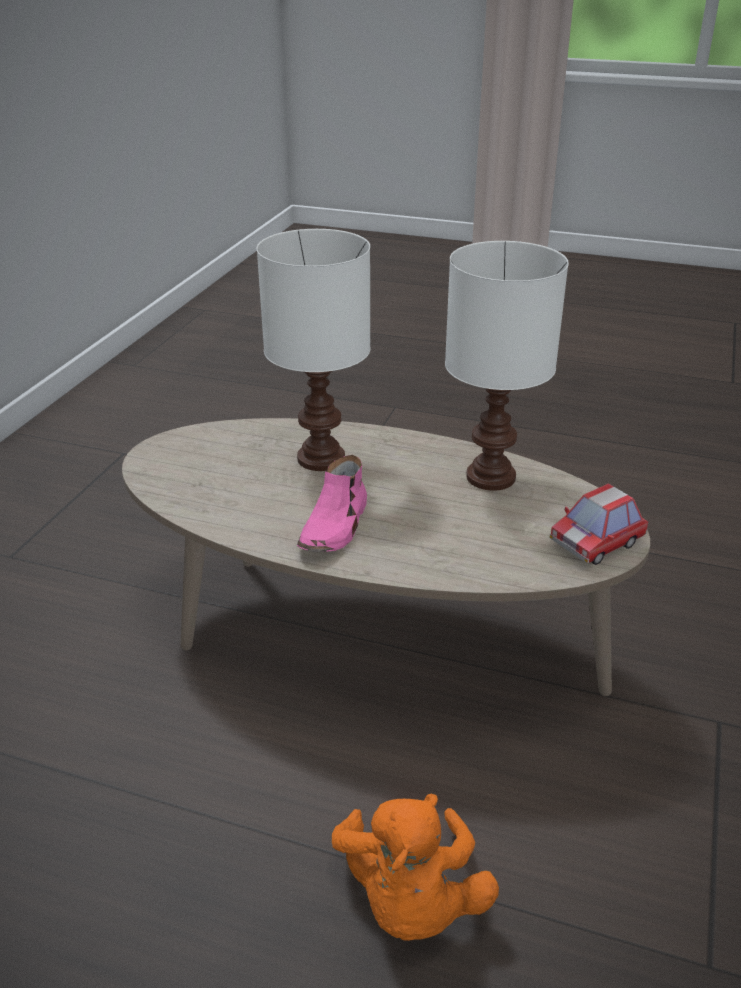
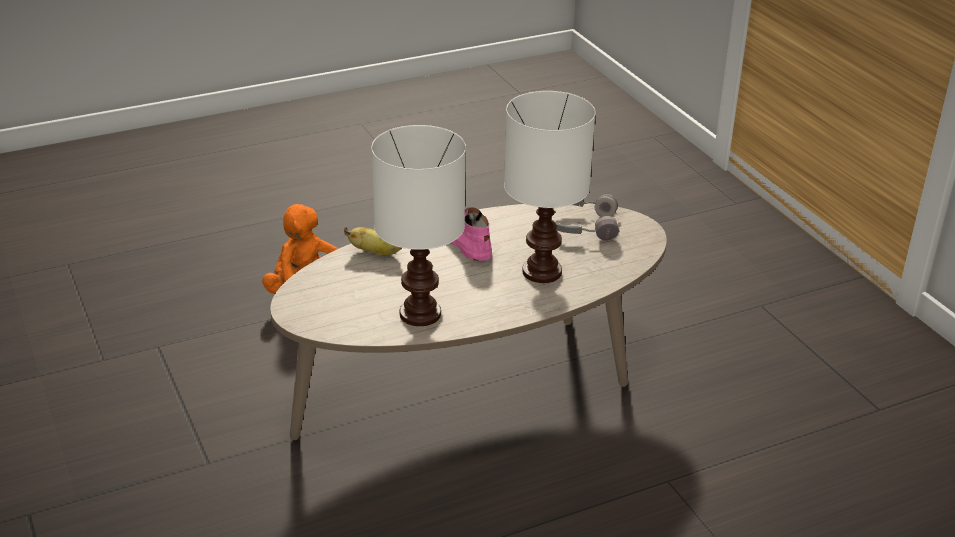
camera: 135 degrees right, 0 degrees up
(200, 480) = (580, 225): none -> grey headphones
(451, 562) = (375, 252): none -> banana
(597, 543) = (305, 302): toy car -> none

